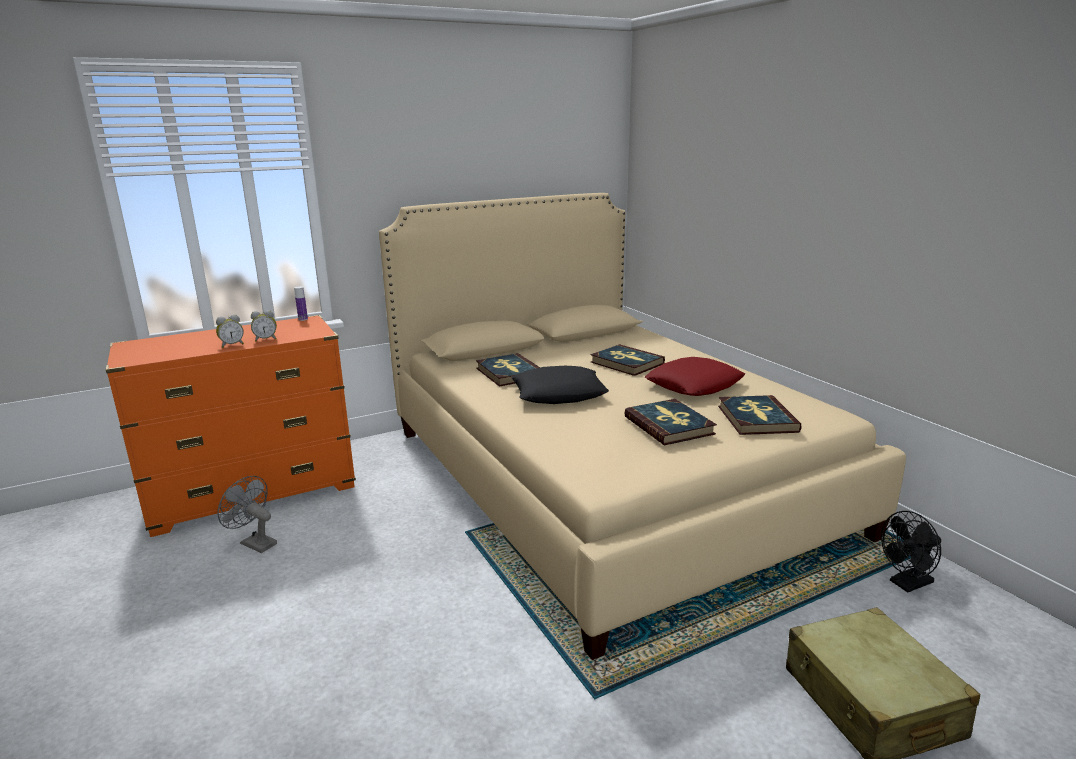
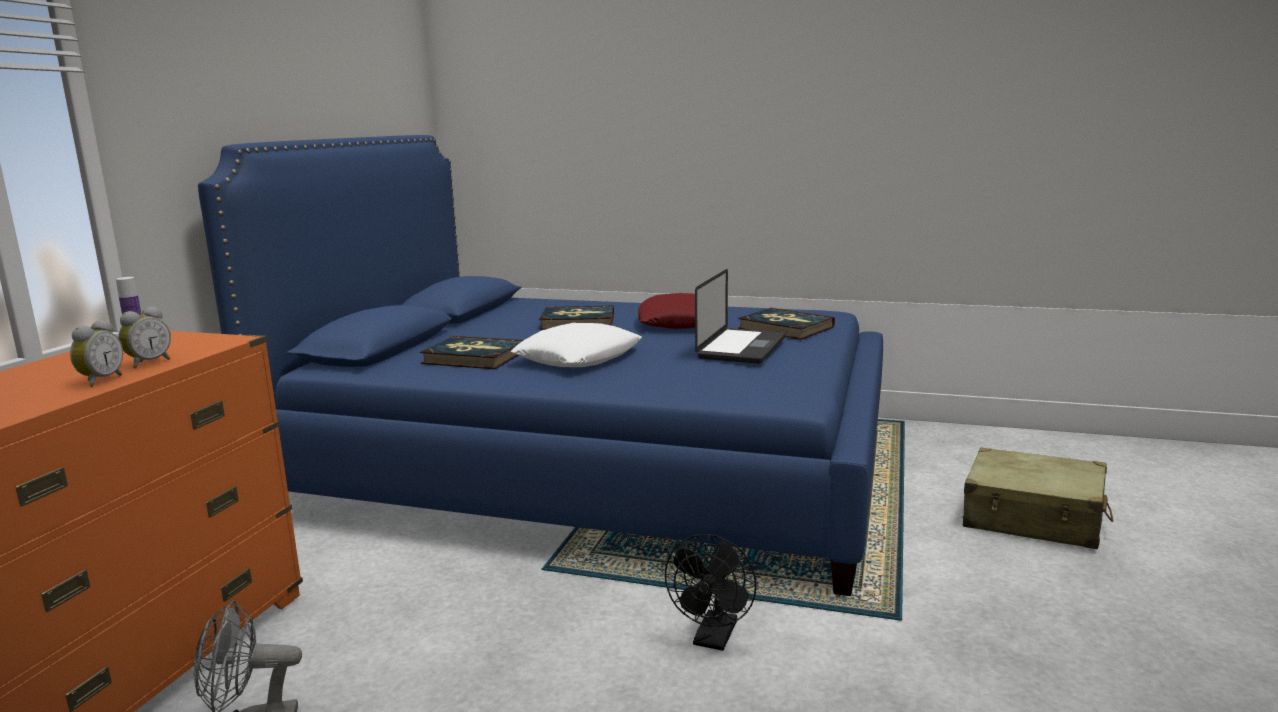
camera: 45 degrees left, 5 degrees down
(559, 393) = (578, 357): black pillow -> white pillow
(604, 478) = (596, 467): beige bed -> blue bed
(669, 425) = (742, 348): book -> laptop
(907, 584) = (929, 444): black fan -> black fan (713, 639)

